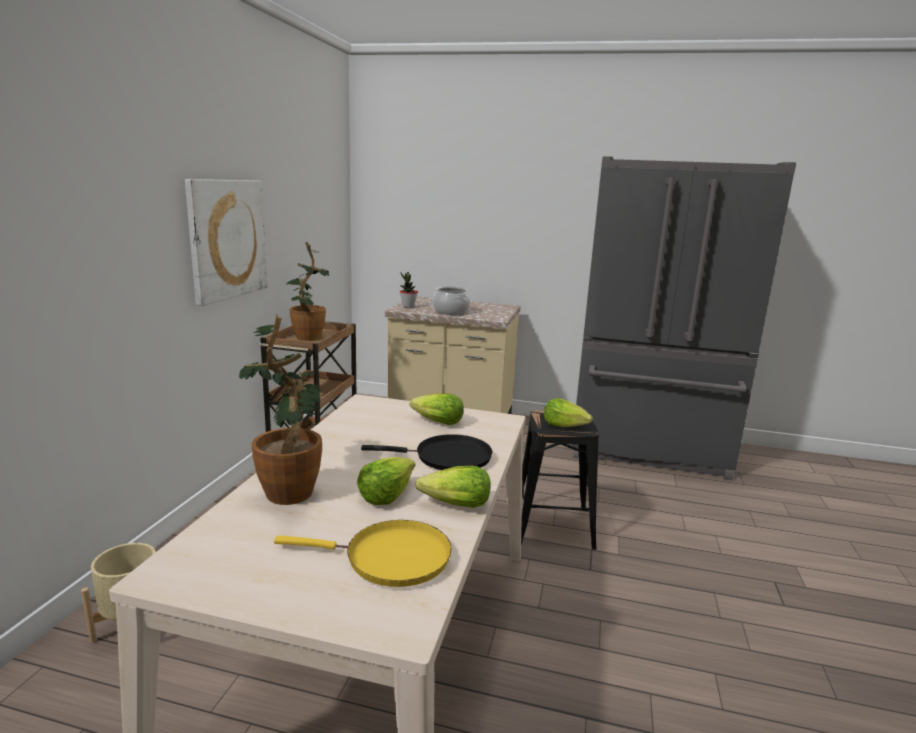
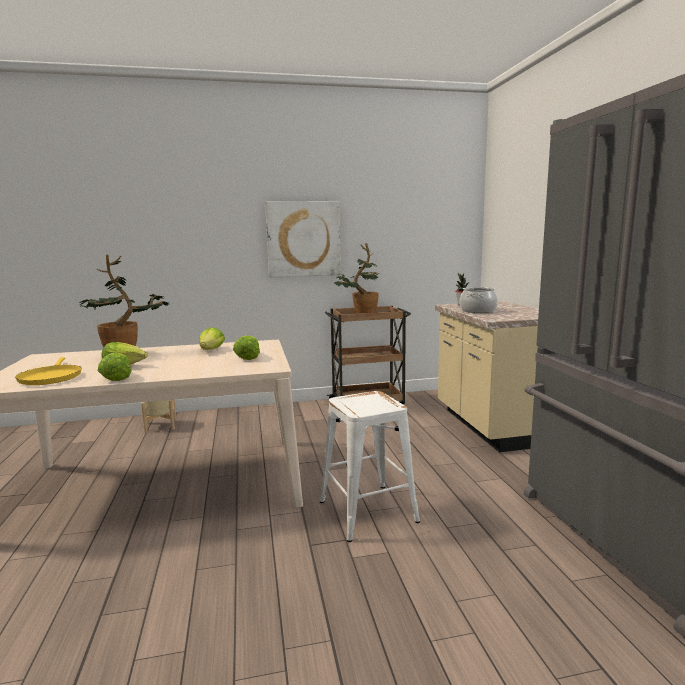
camera: 65 degrees right, 5 degrees down
(448, 458) = (186, 367): black frying pan -> none
(553, 526) = (366, 511): black stool -> white stool
(565, 425) = (358, 404): lettuce -> lettuce (211, 350)

